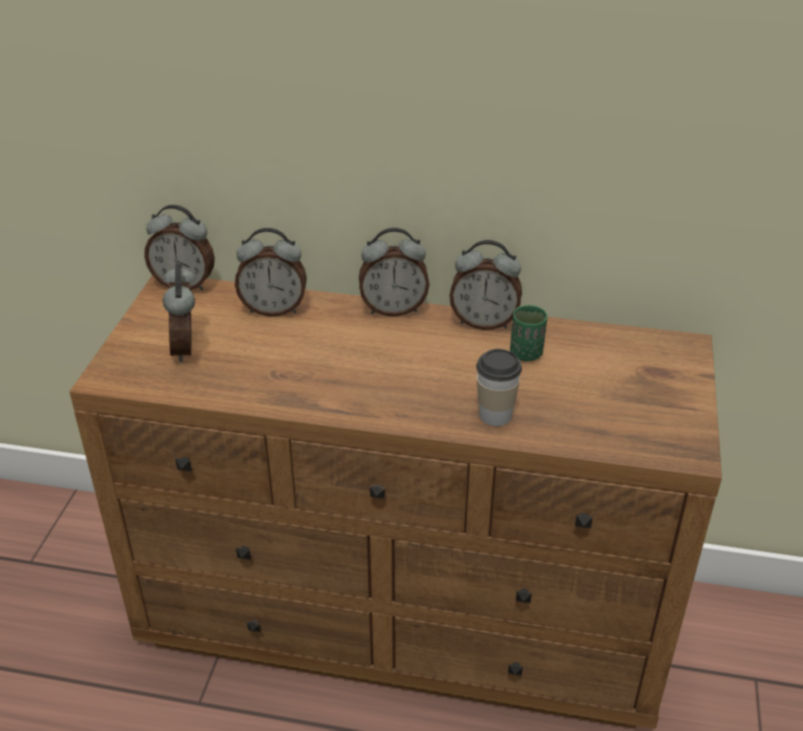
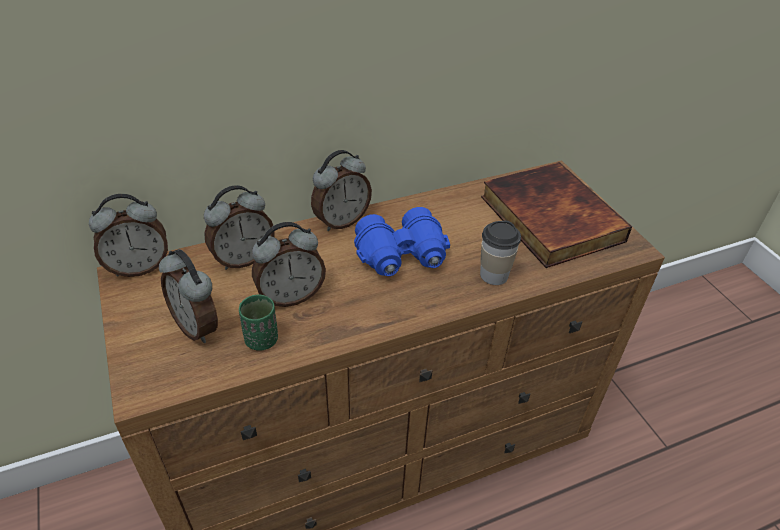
camera: 35 degrees left, 5 degrees up
(420, 363) = (402, 257): none -> blue binoculars
(484, 322) = (416, 206): alarm clock -> alarm clock (291, 296)
(526, 353) = (467, 219): green cup -> green cup (262, 340)
(620, 387) = (548, 219): none -> book

